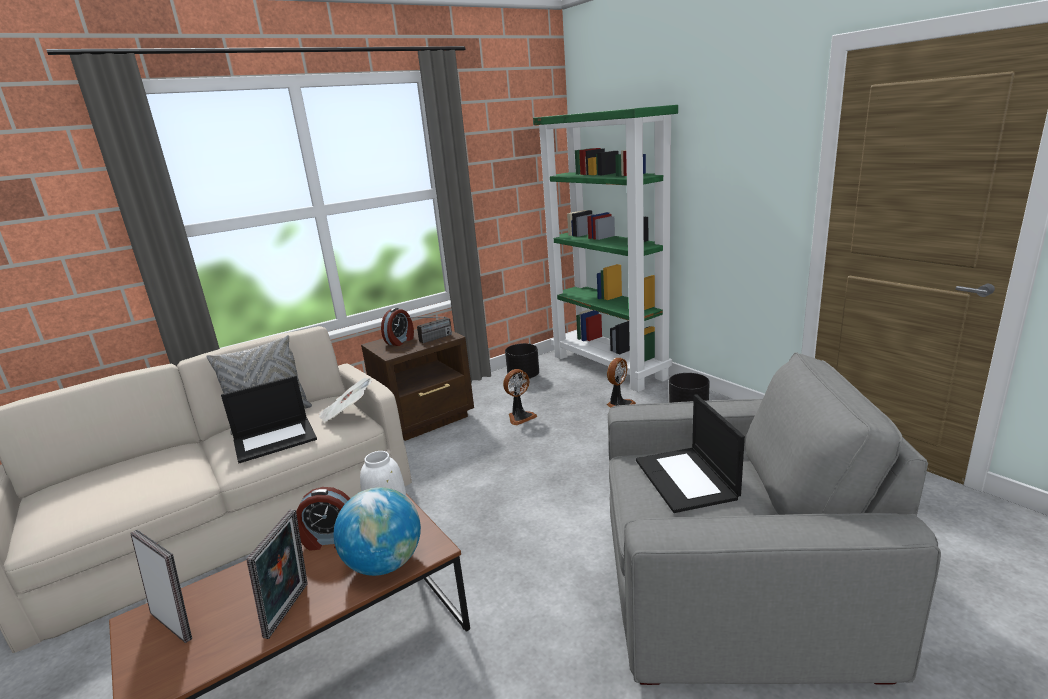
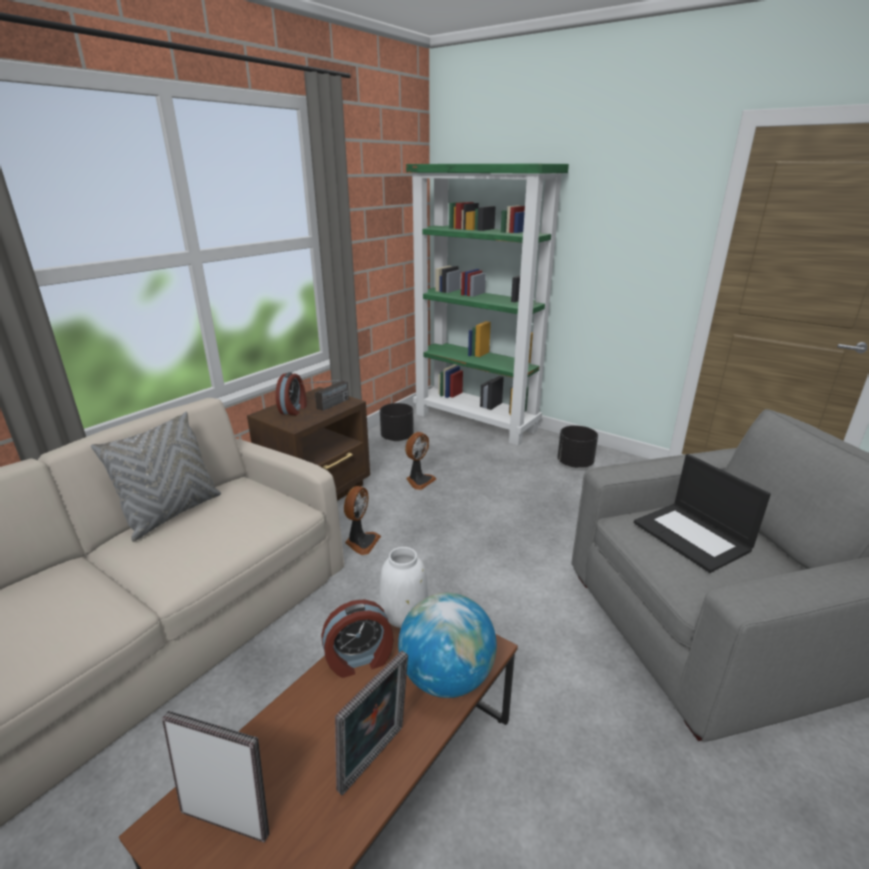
camera: 20 degrees left, 5 degrees up
(276, 439) = (203, 541): laptop -> none
(290, 610) = (375, 761): picture frame -> picture frame turned 45 degrees clockwise
(346, 414) = (273, 500): newspaper -> none
(619, 405) = (509, 460): fan -> fan (361, 542)

